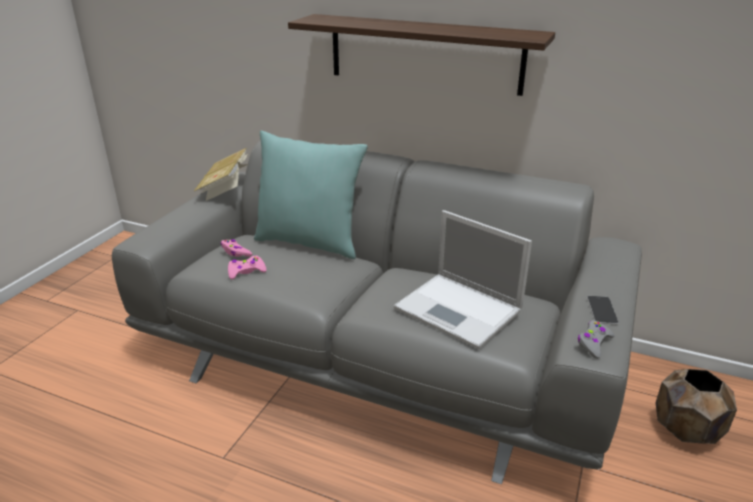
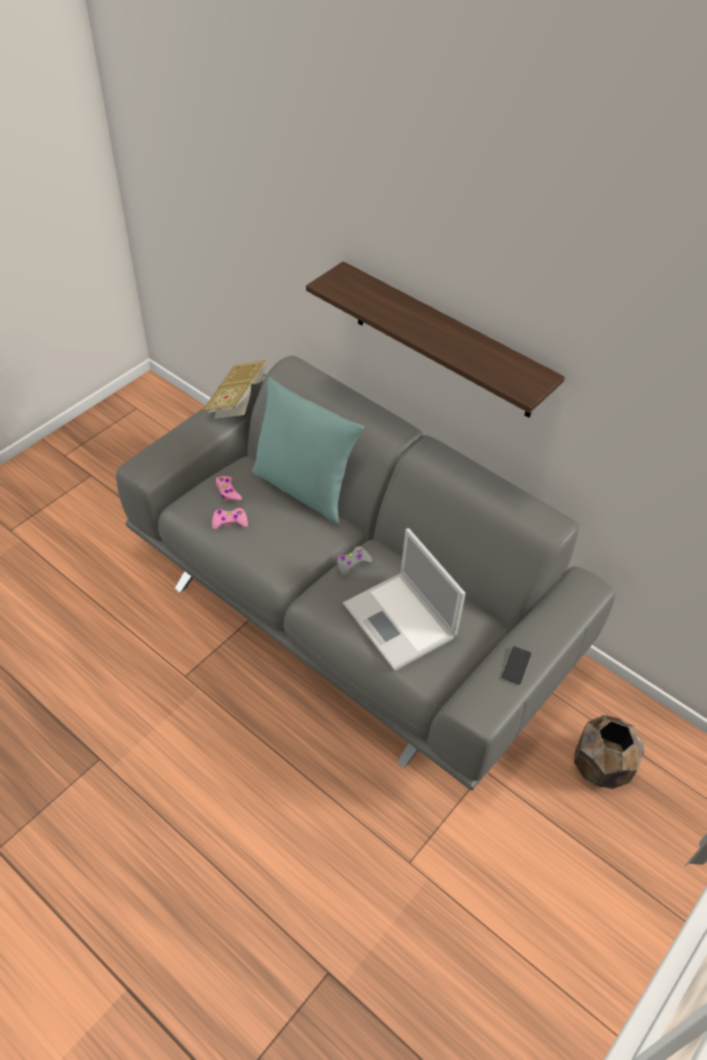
camera: 15 degrees right, 20 degrees up
(594, 343) = (484, 701): grey game controller -> grey game controller (352, 563)

